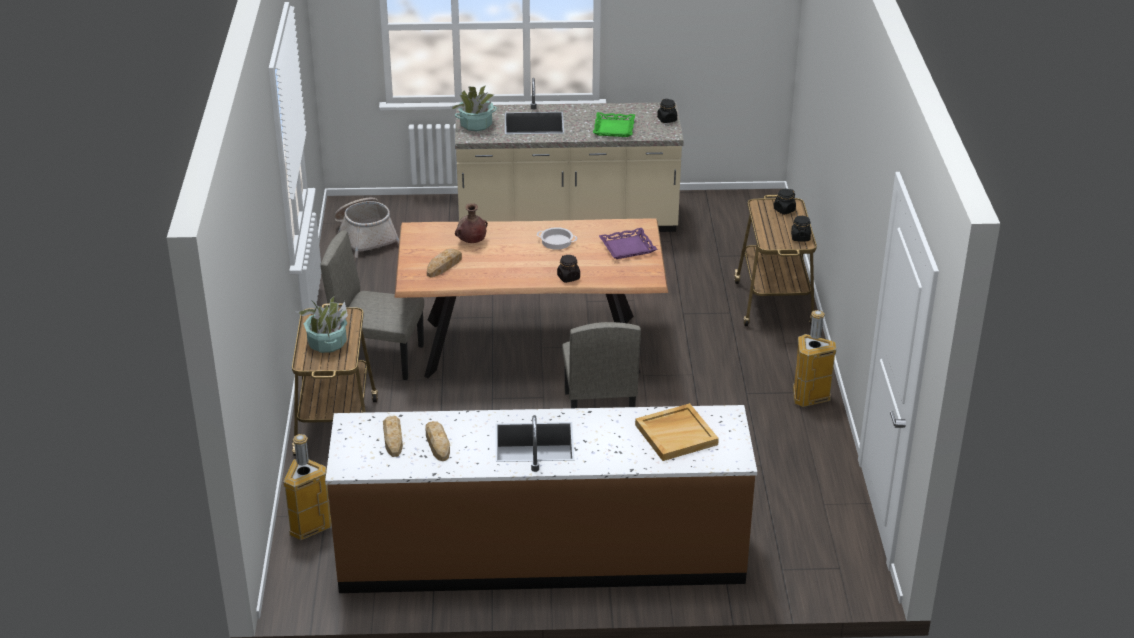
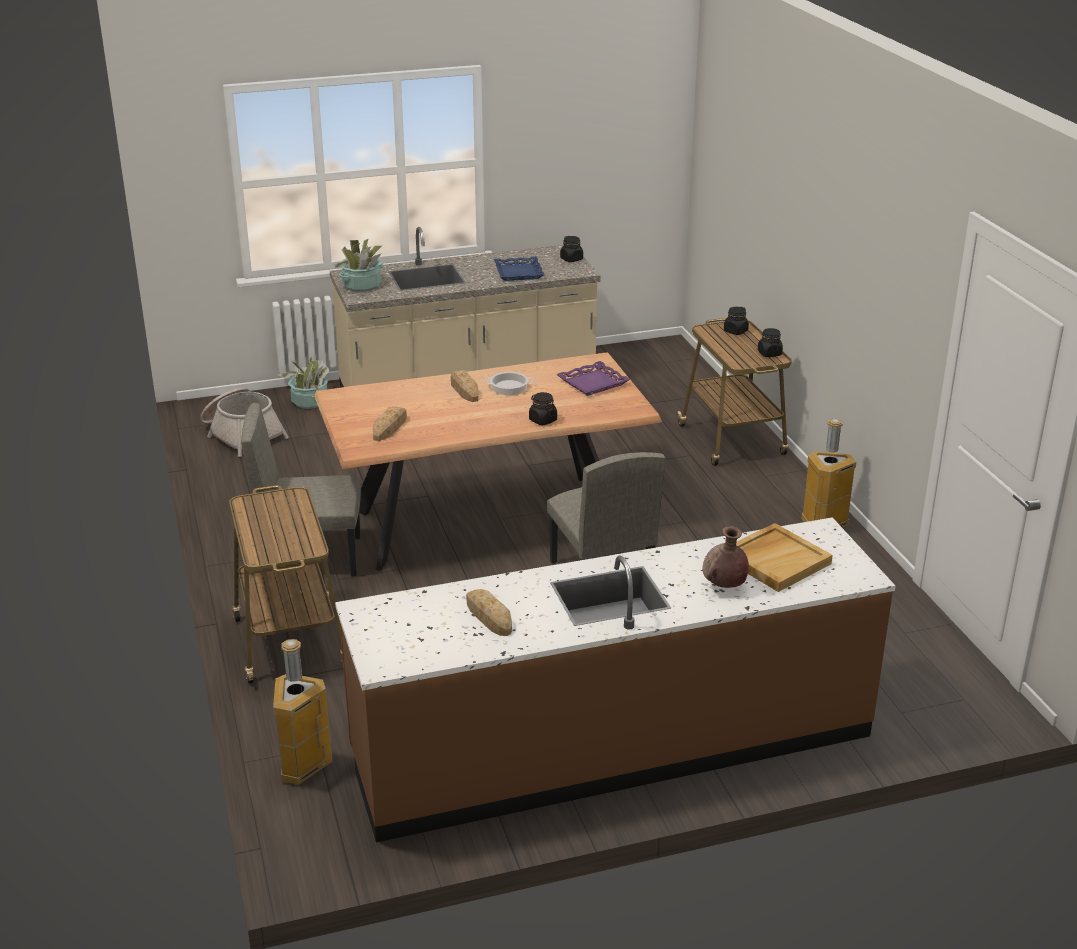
camera: 15 degrees left, 5 degrees down
(327, 343) = (278, 530): potted plant -> potted plant (310, 401)
(393, 439) = (428, 620): bread -> bread (464, 390)
(471, 242) = (409, 400): brown vase -> brown vase (723, 586)
(613, 128) = (518, 272): green tray -> blue tray

